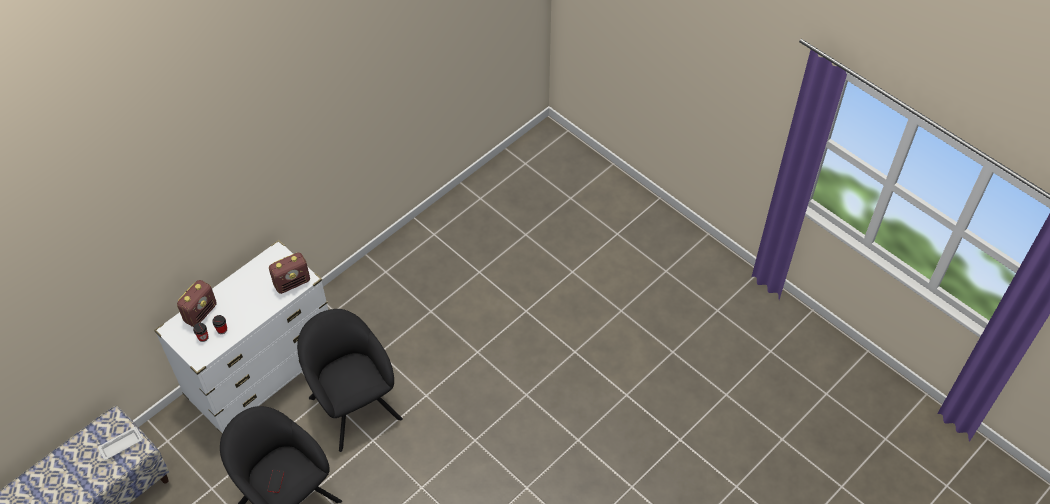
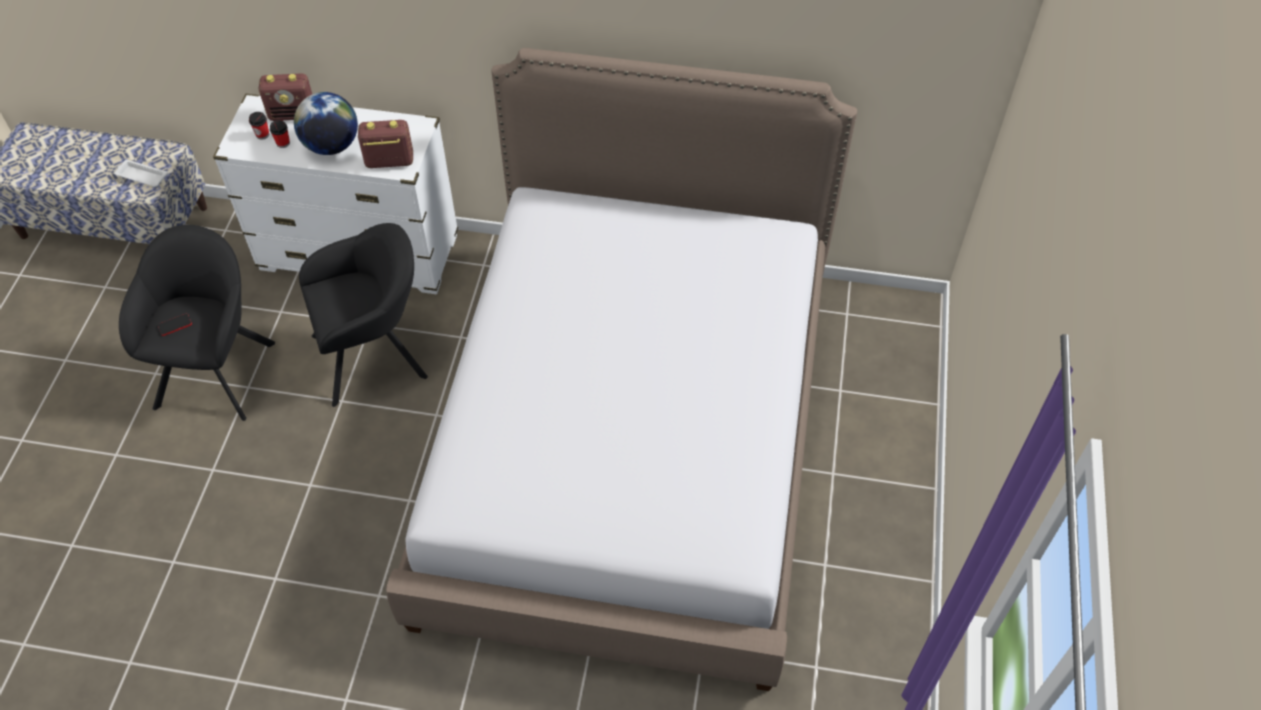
camera: 55 degrees right, 0 degrees up
(250, 305) = (332, 146): none -> globe
(292, 282) = (389, 161): radio -> radio turned 150 degrees clockwise
(353, 404) = (376, 354): black armchair -> black armchair turned 45 degrees clockwise
(525, 310) = (631, 442): none -> bed

